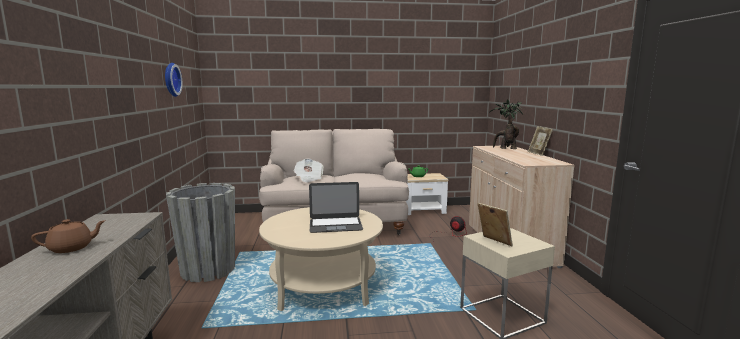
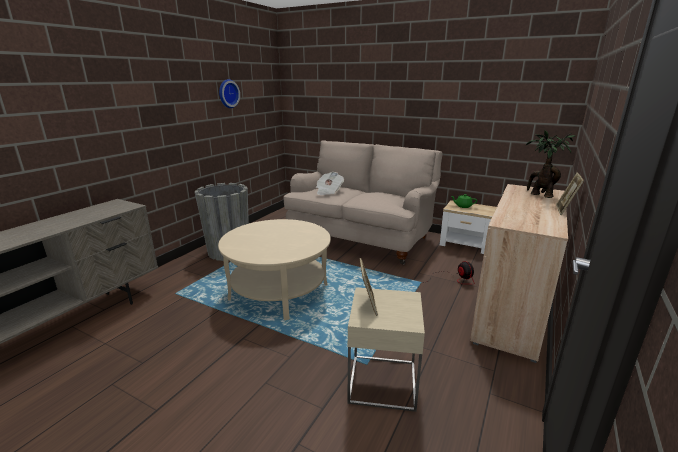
camera: 35 degrees right, 10 degrees up
(72, 248) = (61, 221): brown teapot -> none
(335, 225) = (282, 242): laptop -> none

